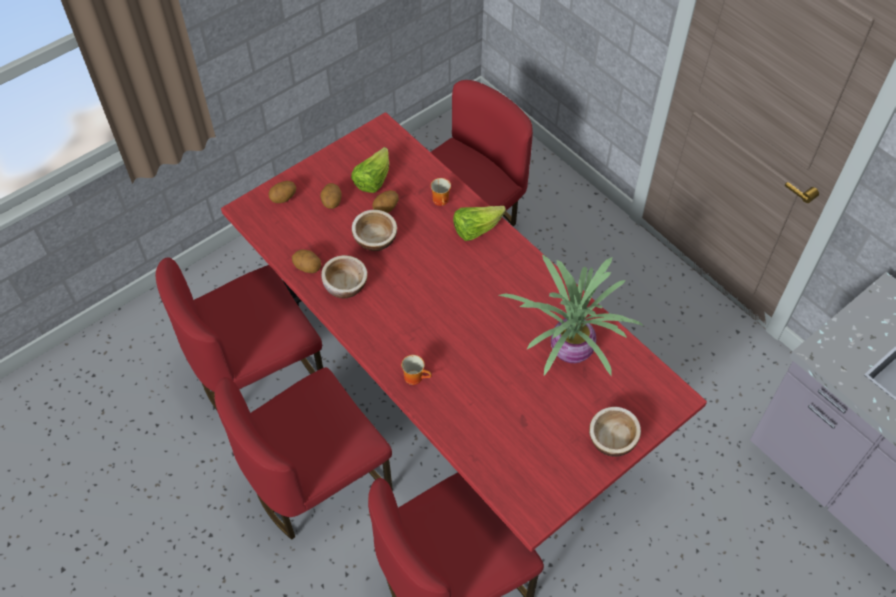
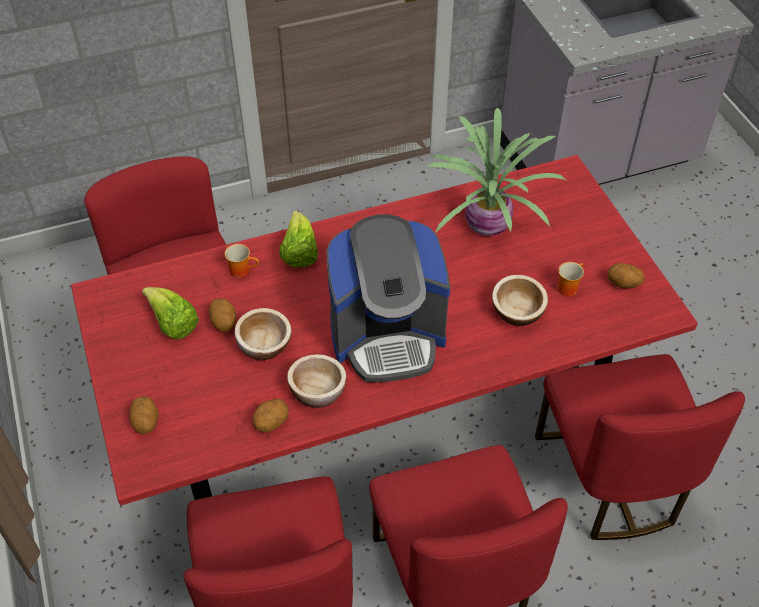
camera: 70 degrees left, 5 degrees down
(331, 202) = (183, 373): potato -> potato (623, 284)
(416, 313) = (387, 336): none -> coffee machine
(416, 376) = (471, 358): mug -> mug (567, 286)
(612, 439) = (598, 228): bowl -> bowl (517, 312)

